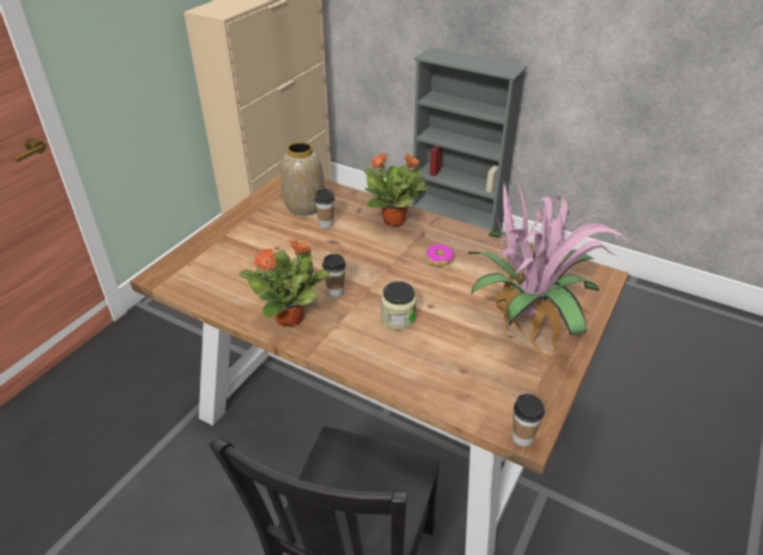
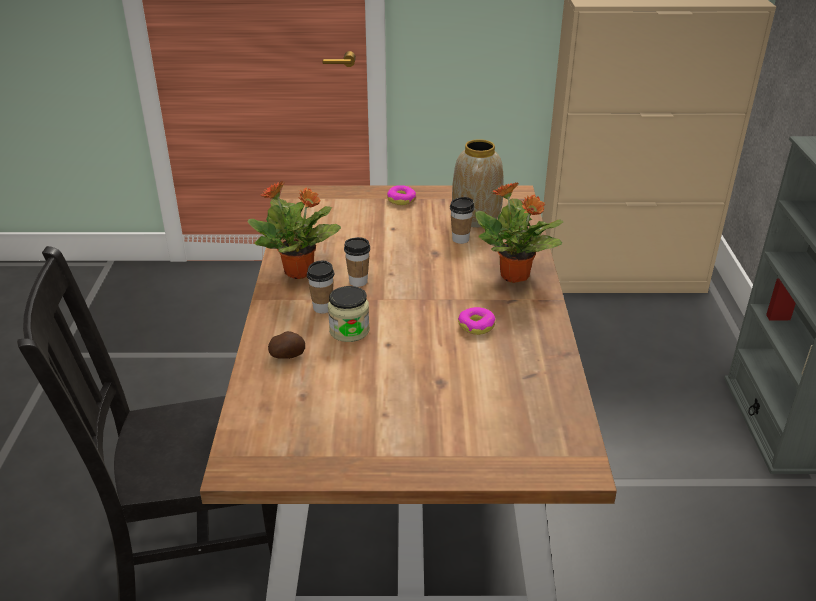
camera: 60 degrees right, 5 degrees down
(238, 228) = (401, 200): none -> donut
(405, 362) = (287, 356): none -> potato
(522, 438) = (229, 464): cup -> cup (322, 308)
(526, 325) = (415, 421): potted plant -> none

